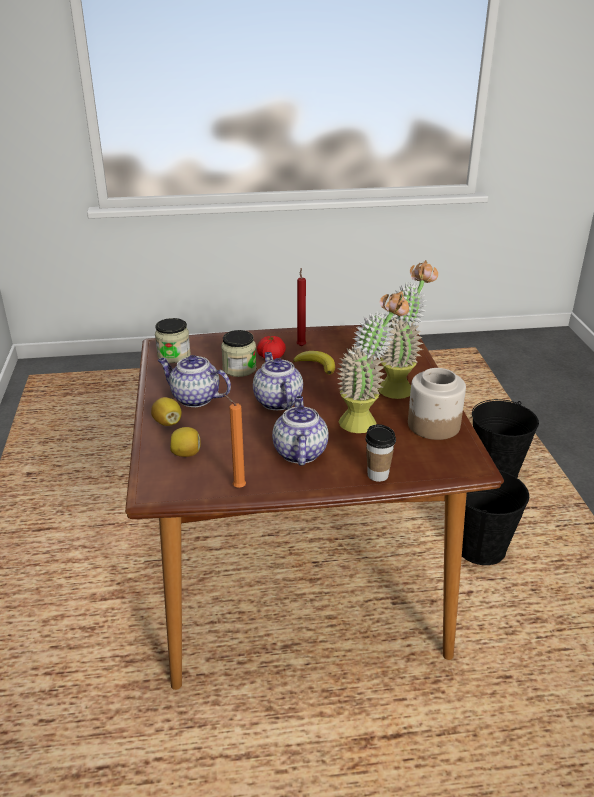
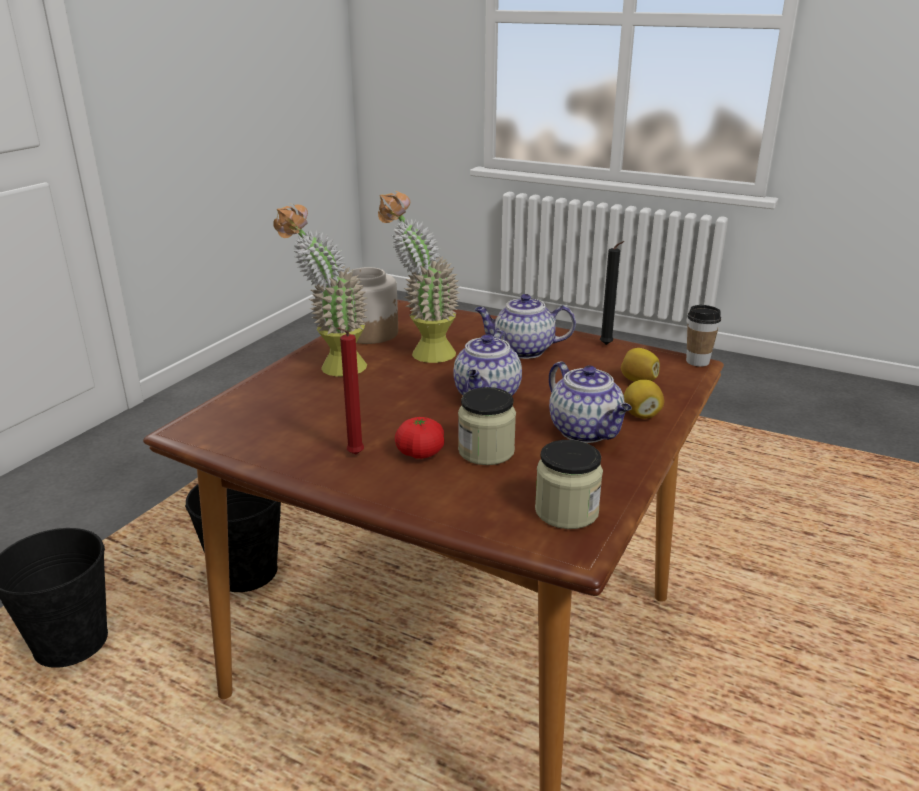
camera: 145 degrees left, 5 degrees down
(237, 487) = (607, 345): orange candle -> black candle
(299, 452) = (522, 351): teapot -> teapot turned 60 degrees clockwise
(316, 365) = (379, 421): banana -> none
(378, 475) = (477, 321): cup -> cup (697, 362)

